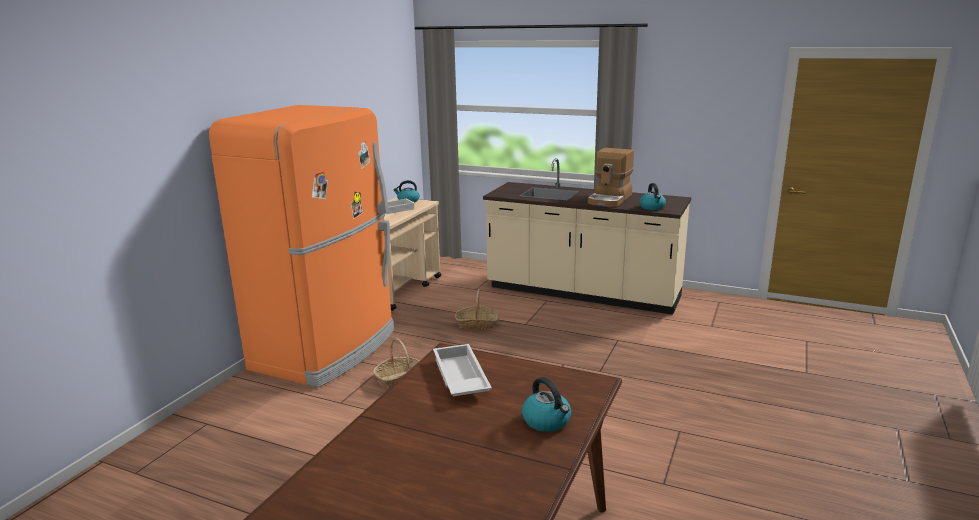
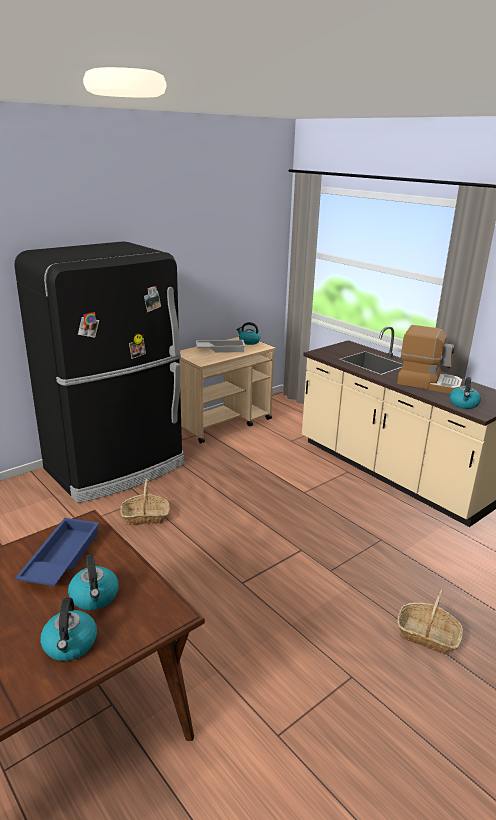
camera: 25 degrees right, 5 degrees up
(327, 349) = (116, 467): orange fridge -> black fridge
(459, 378) = (60, 558): white tray -> blue tray
(477, 324) = (259, 479): basket -> basket (427, 635)
(524, 391) = (95, 597): none -> kettle
(610, 199) = (428, 383): coffee machine -> coffee machine turned 120 degrees counterclockwise

